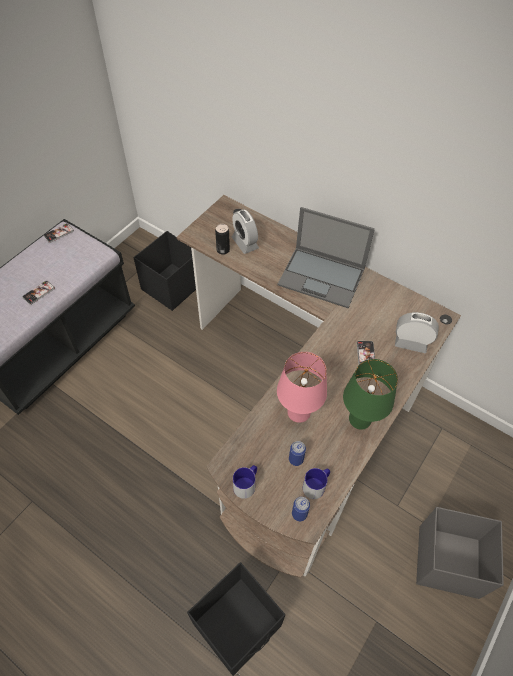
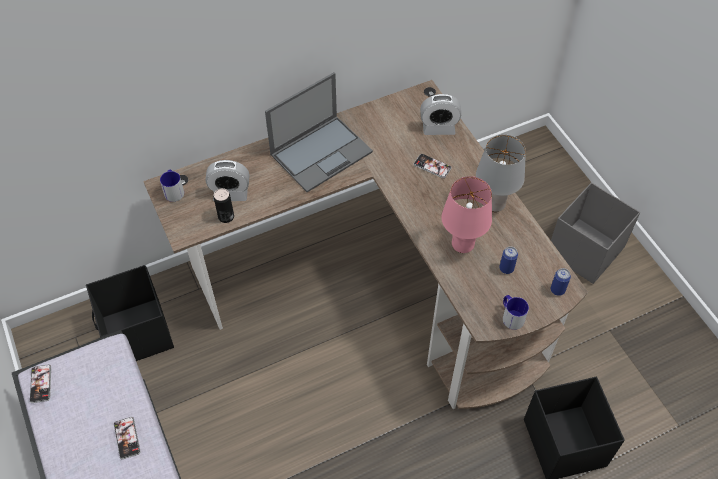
camera: 60 degrees left, 0 degrees up
(316, 485) = (538, 265): mug -> mug (174, 190)
(359, 419) = (493, 204): green table lamp -> grey table lamp
(411, 343) = (438, 128): alarm clock -> alarm clock turned 135 degrees counterclockwise

